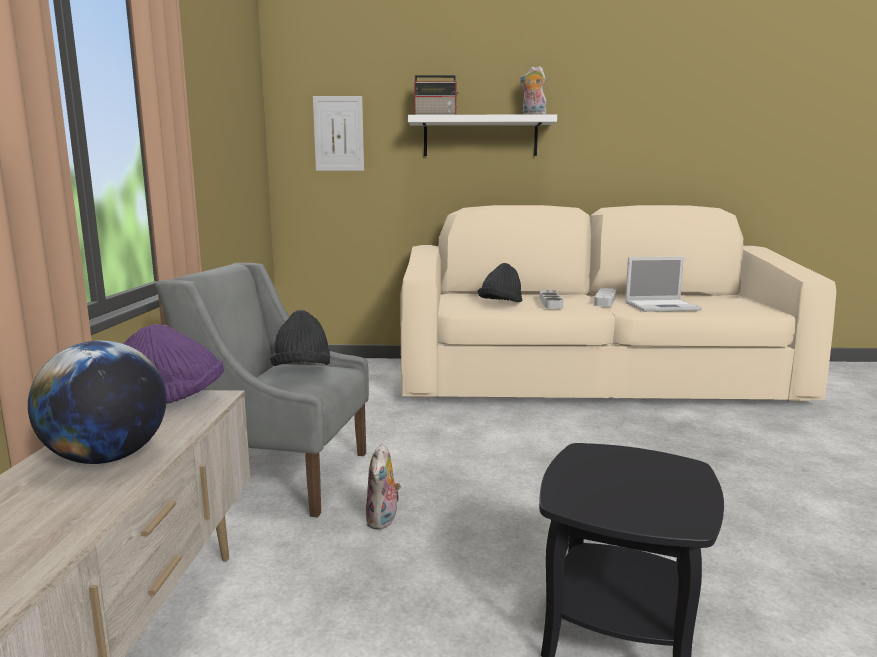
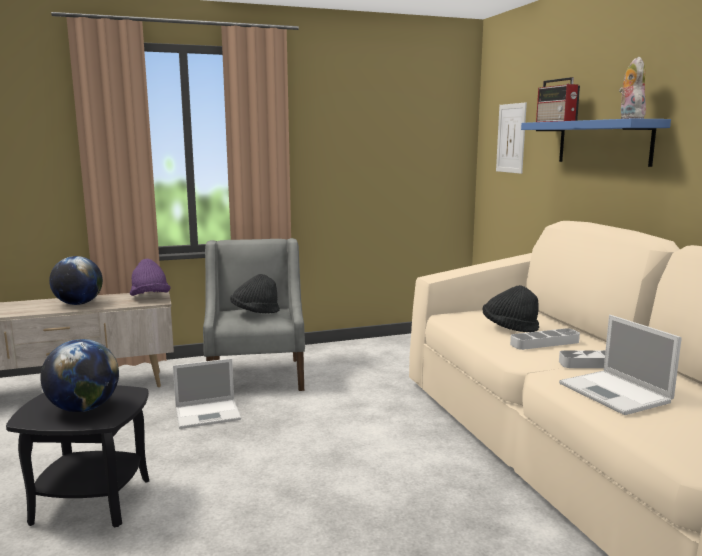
camera: 70 degrees right, 0 degrees up
(383, 521) = (209, 413): plush toy -> laptop
(480, 137) = (603, 142): white shelf -> blue shelf
(644, 480) = (84, 408): none -> globe

